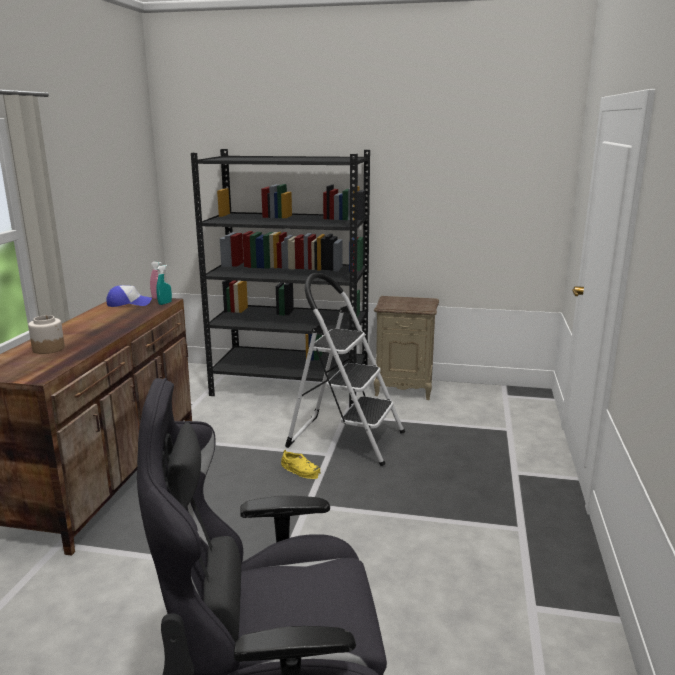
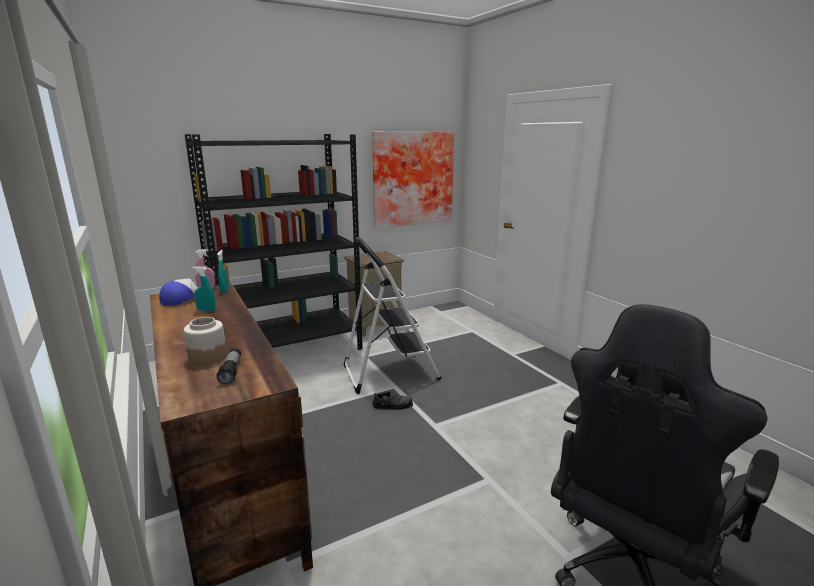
camera: 40 degrees left, 0 degrees up
(38, 362) = (231, 371): none -> flashlight
(120, 316) = (206, 310): none -> turquoise spray bottle
(301, 470) = (393, 405): yellow shoe -> black shoe
(485, 209) = (412, 178): none -> picture

